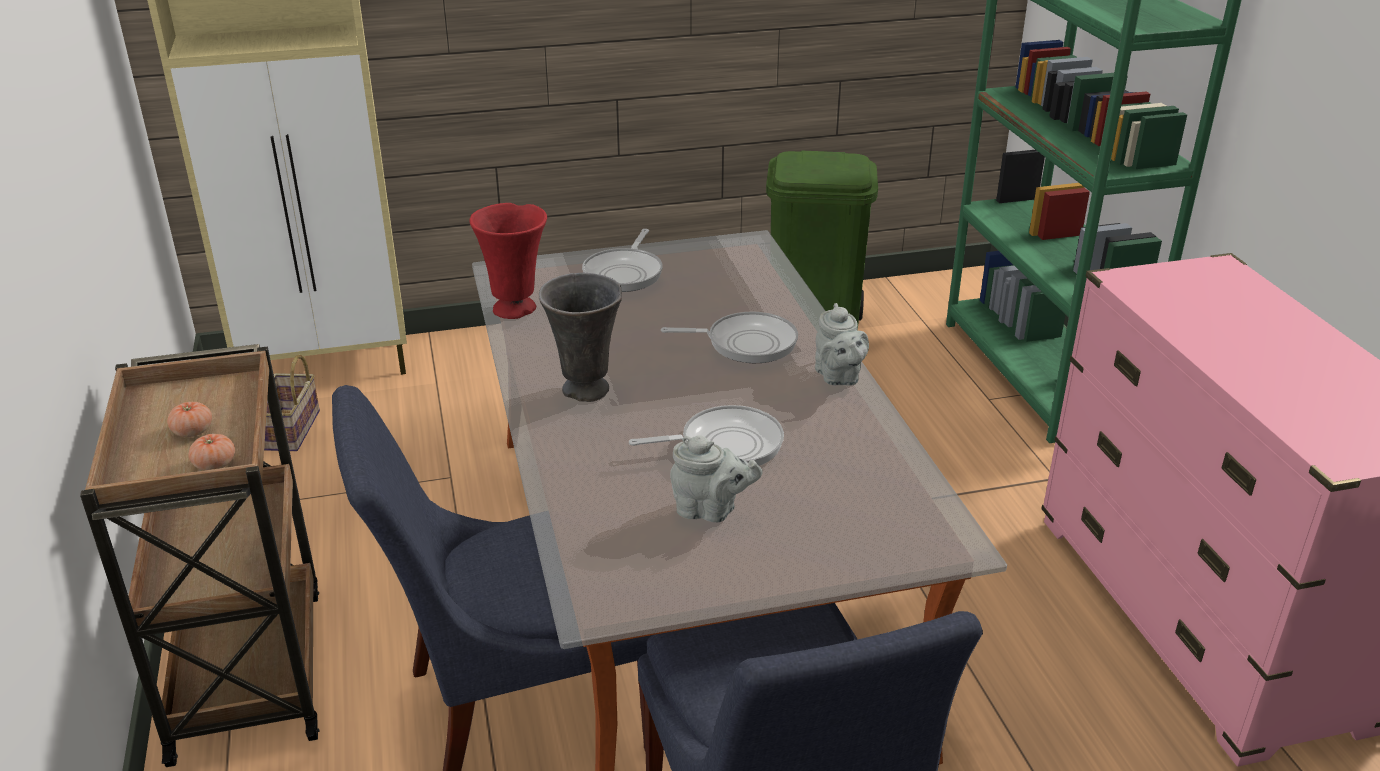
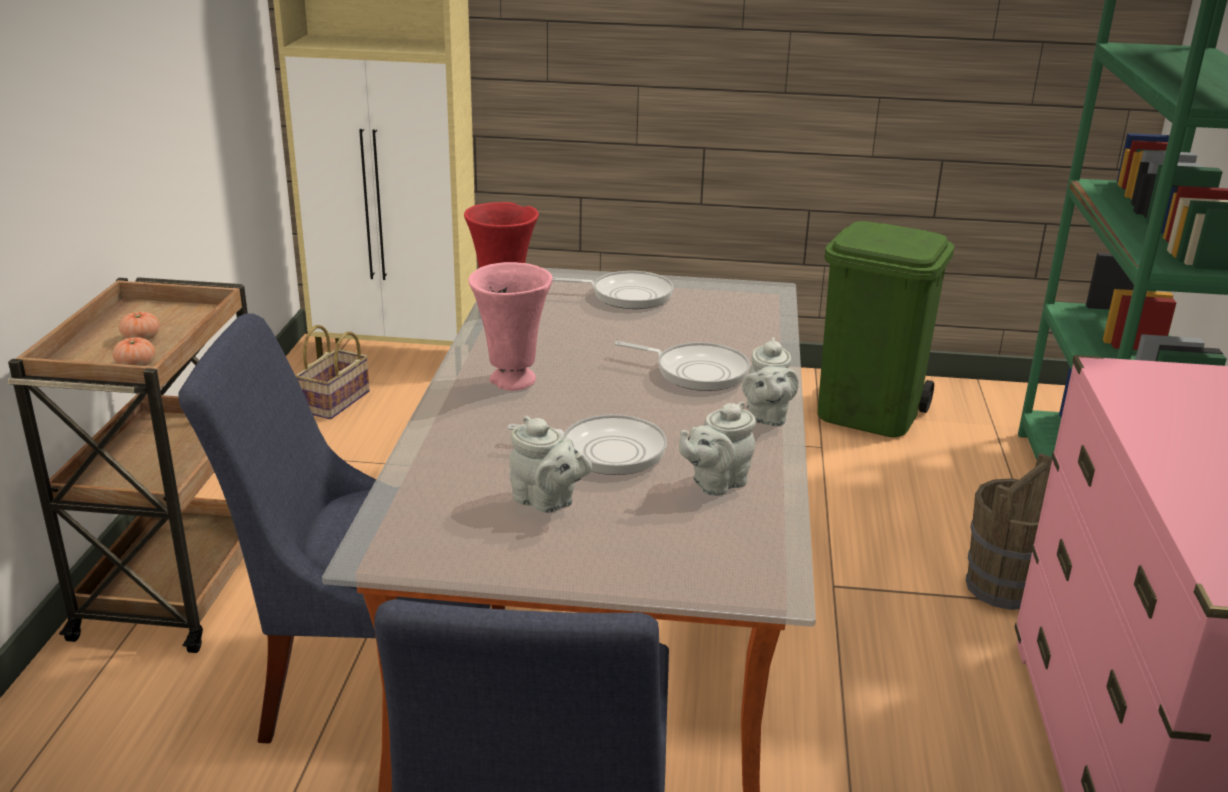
camera: 20 degrees right, 5 degrees down
(586, 391) = (512, 381): grey vase -> pink vase
(625, 273) = (626, 295): frying pan -> frying pan turned 120 degrees counterclockwise
(842, 455) = (715, 483): none -> grey teapot
(1007, 473) = (1003, 587): none -> brown bucket

